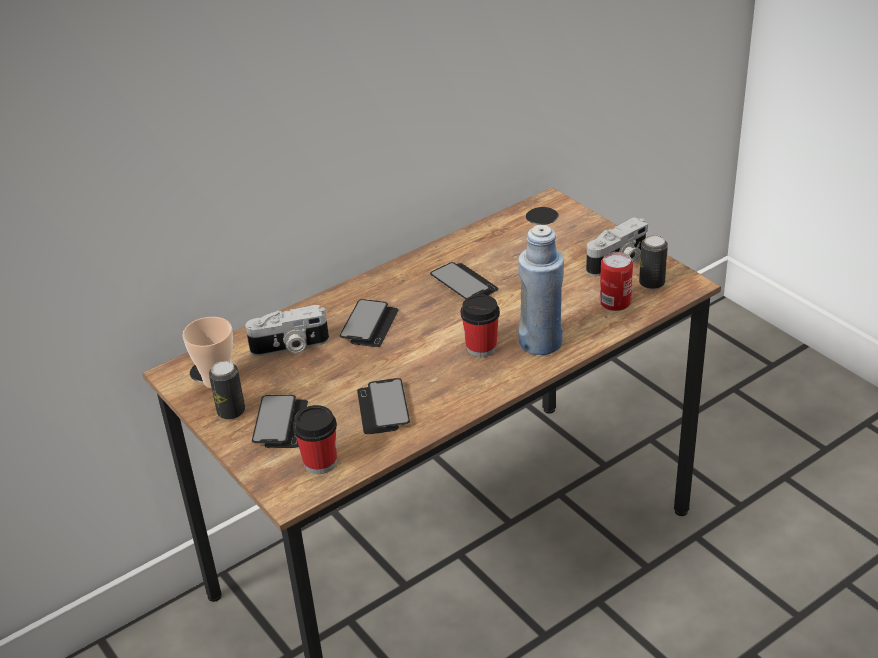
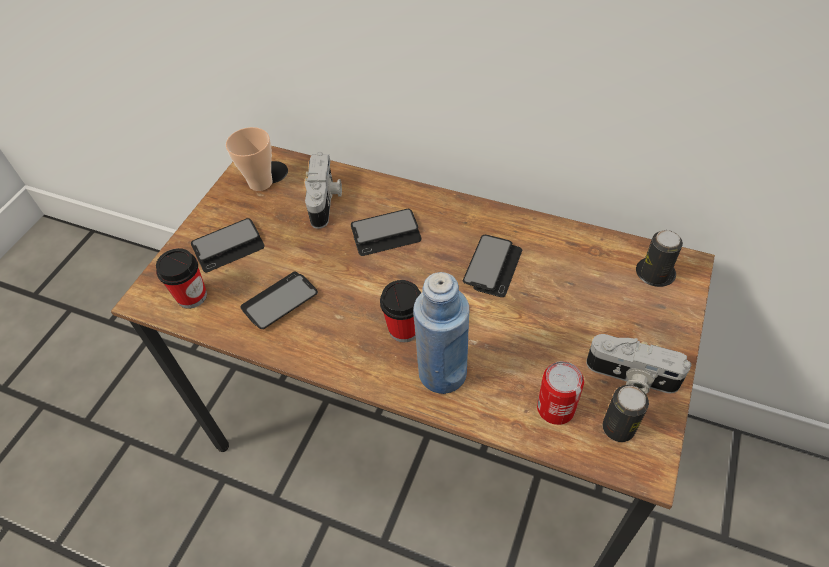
camera: 60 degrees right, 15 degrees up
(231, 411) = (228, 210): can -> can (654, 274)
(290, 347) = (325, 201): camera -> camera turned 135 degrees counterclockwise

